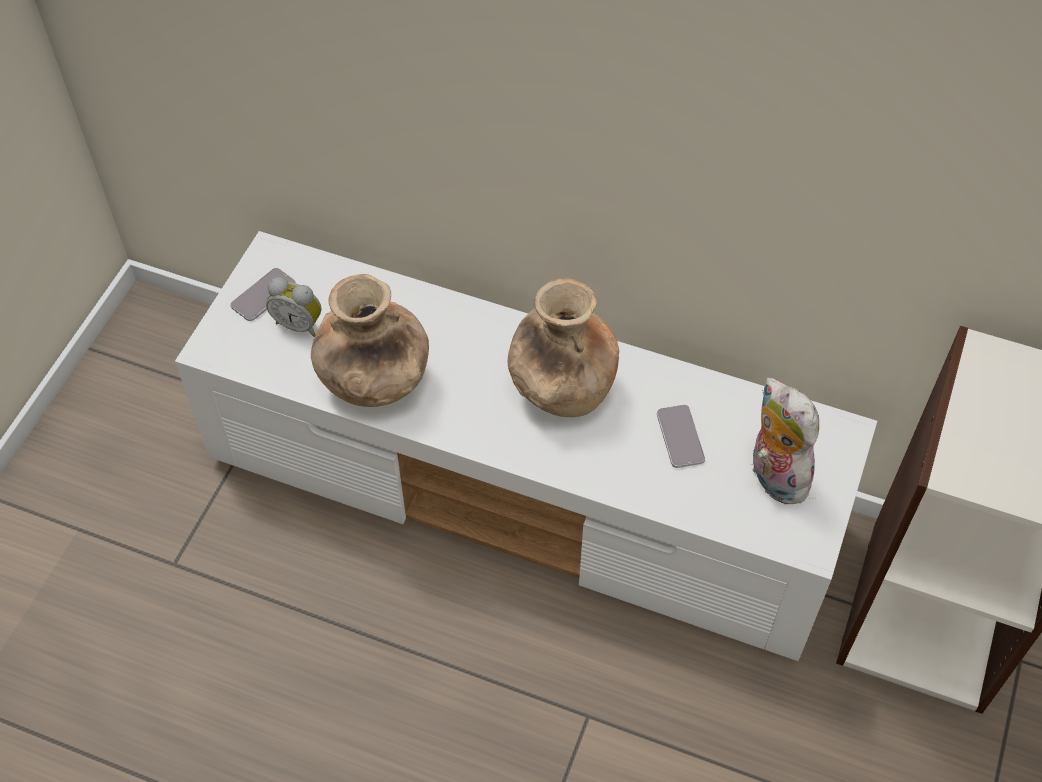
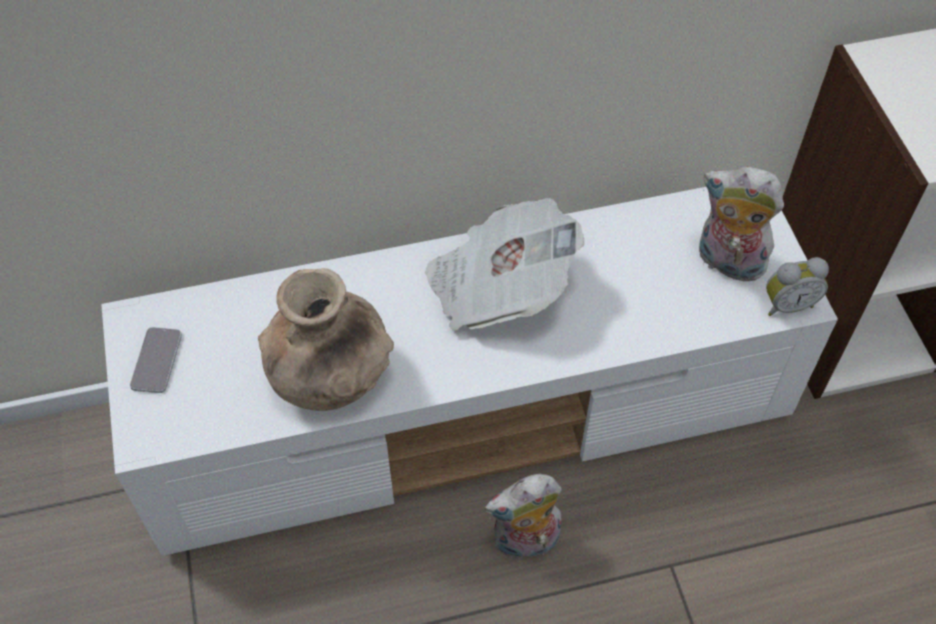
camera: 35 degrees left, 0 degrees up
(299, 324) = (215, 367): alarm clock -> alarm clock (787, 304)
(484, 621) = (525, 543): none -> plush toy
(561, 385) = (499, 287): brown vase -> newspaper
(680, 437) = (631, 274): phone -> none

